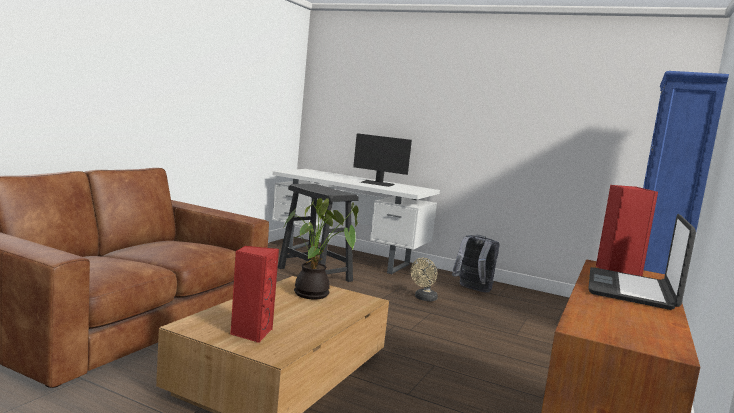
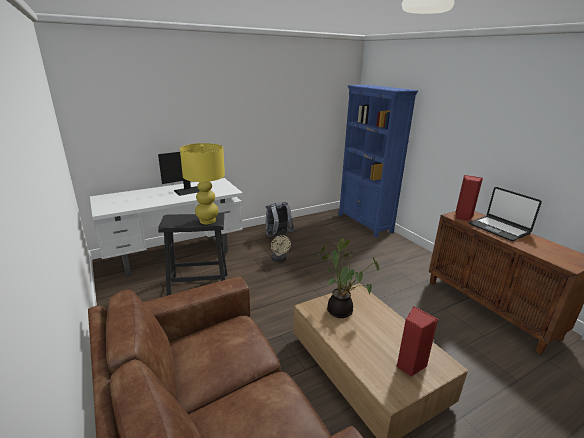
camera: 55 degrees left, 15 degrees up
(328, 192) = (207, 221): none -> yellow table lamp

